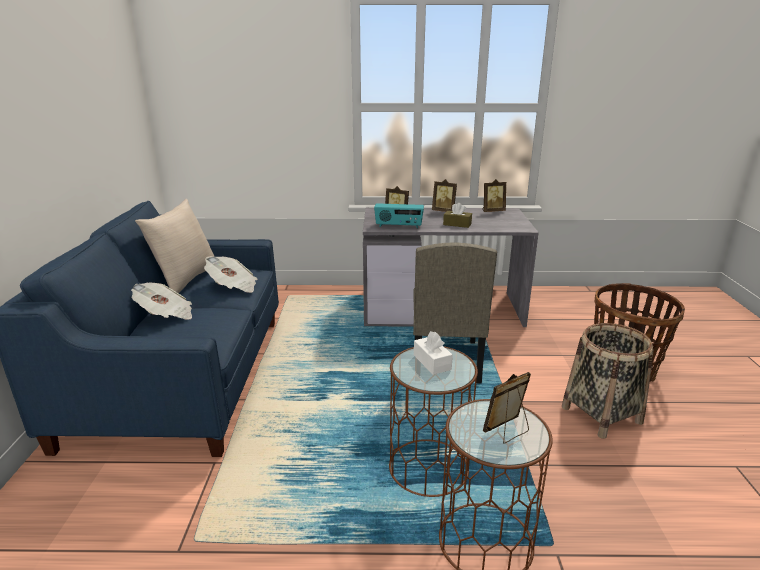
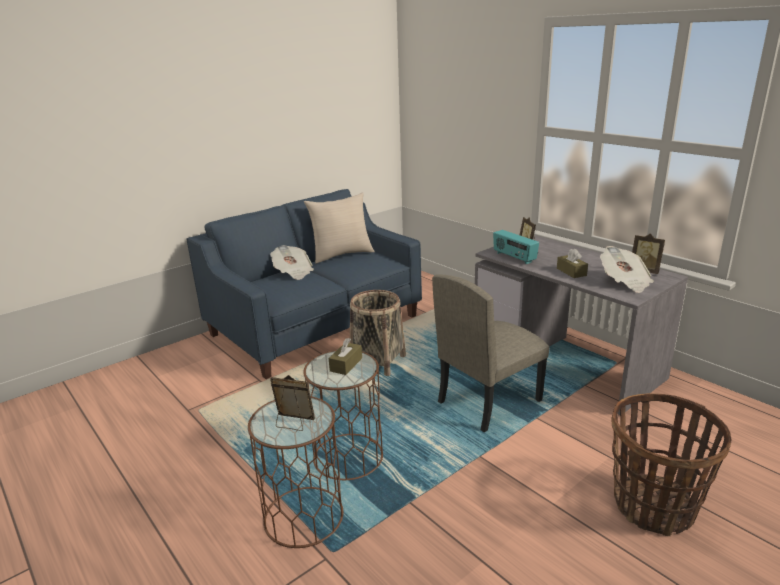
camera: 50 degrees right, 0 degrees up
(233, 286) = (358, 269): newspaper -> newspaper (624, 282)
(432, 362) = (346, 364): white tissue box -> brown tissue box
(444, 211) = (592, 256): picture frame -> none
(601, 415) = (542, 519): basket -> basket (377, 362)

